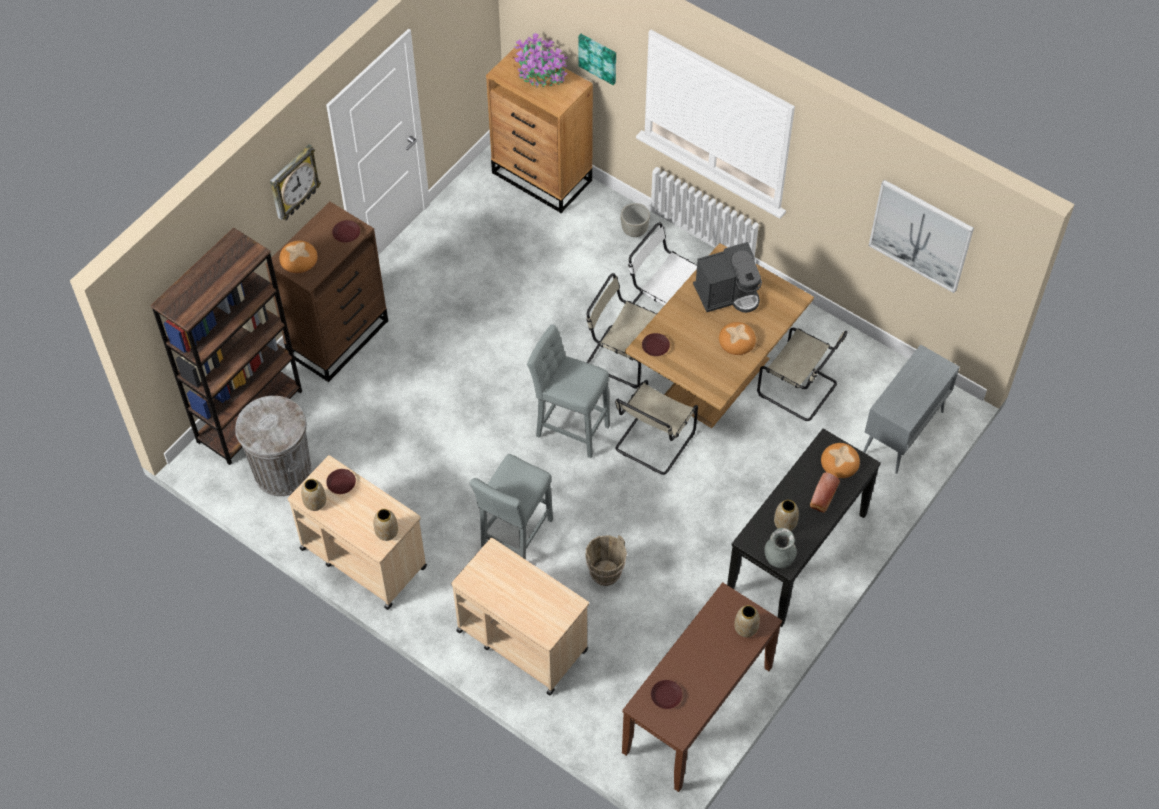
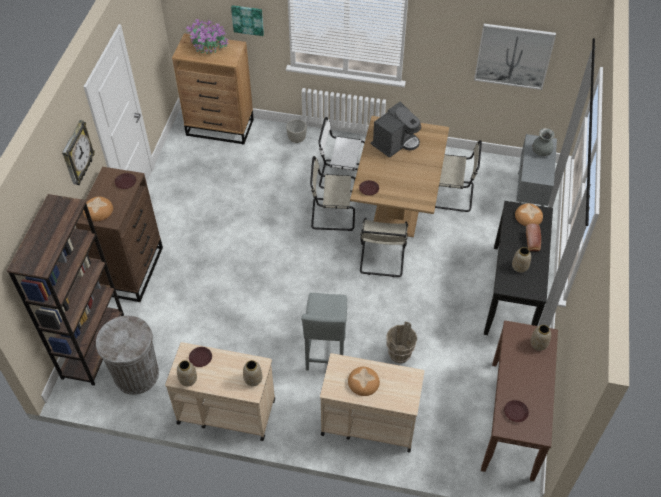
camera: 25 degrees left, 5 degrees down
(569, 428) = (322, 270): grey stool -> none
(737, 340) = (418, 168): bread -> bread (364, 382)
(779, 558) = (529, 290): grey vase -> grey vase (541, 152)

